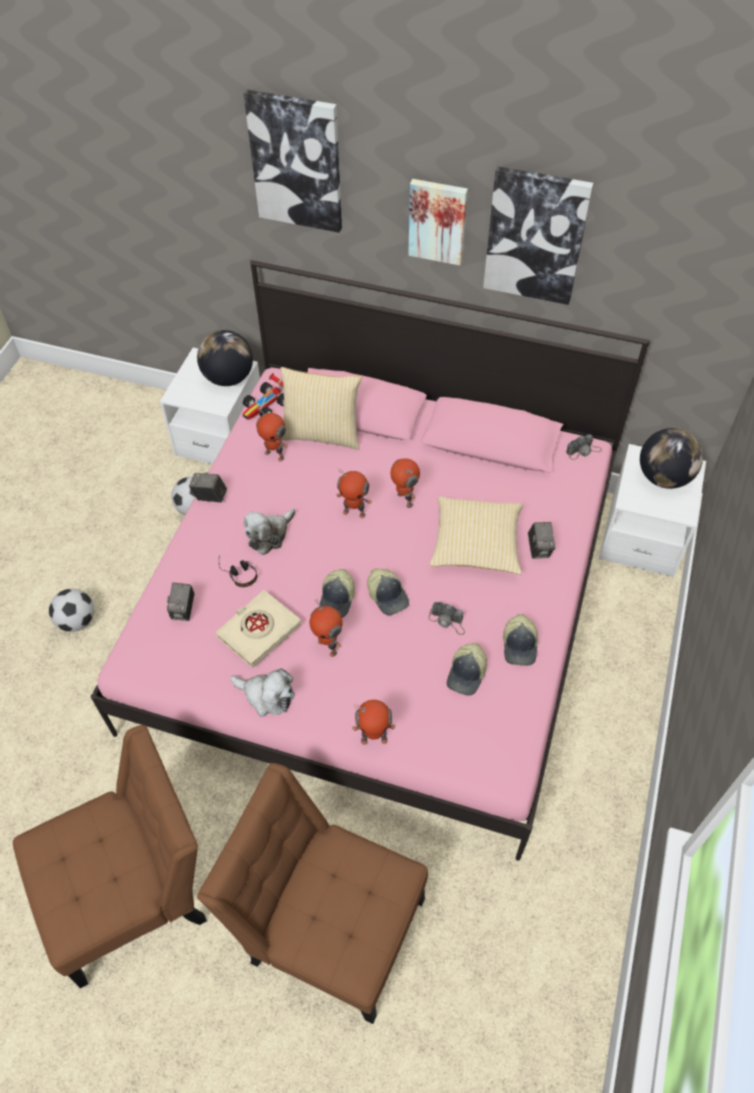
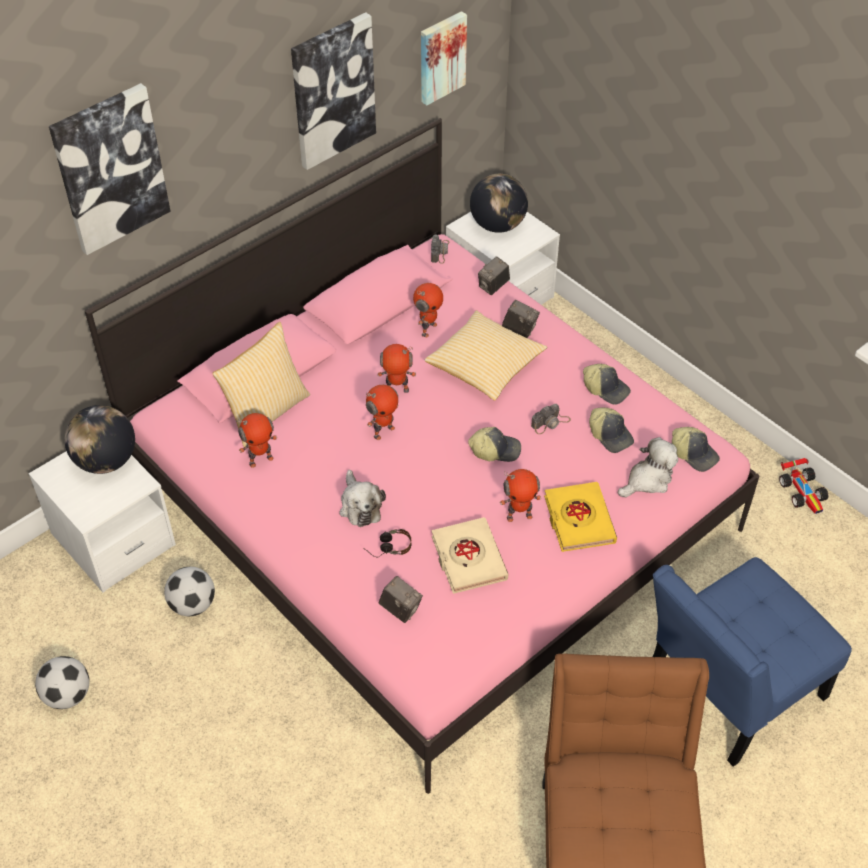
camera: 60 degrees left, 5 degrees down
(77, 621) = (257, 776): football -> football (68, 695)
(210, 497) = (271, 534): camera -> camera (493, 287)
(266, 405) = (188, 439): toy car -> toy car (803, 491)
(267, 696) = (541, 583): plush toy -> plush toy (648, 480)
(329, 924) = (728, 690): brown chair -> blue chair
(338, 599) = (473, 486): cap -> cap (694, 454)
(352, 693) = (578, 520): none -> yellow book
(374, 738) = (634, 525): toy robot -> toy robot (428, 329)
(438, 220) = (251, 135): picture -> picture (441, 57)

